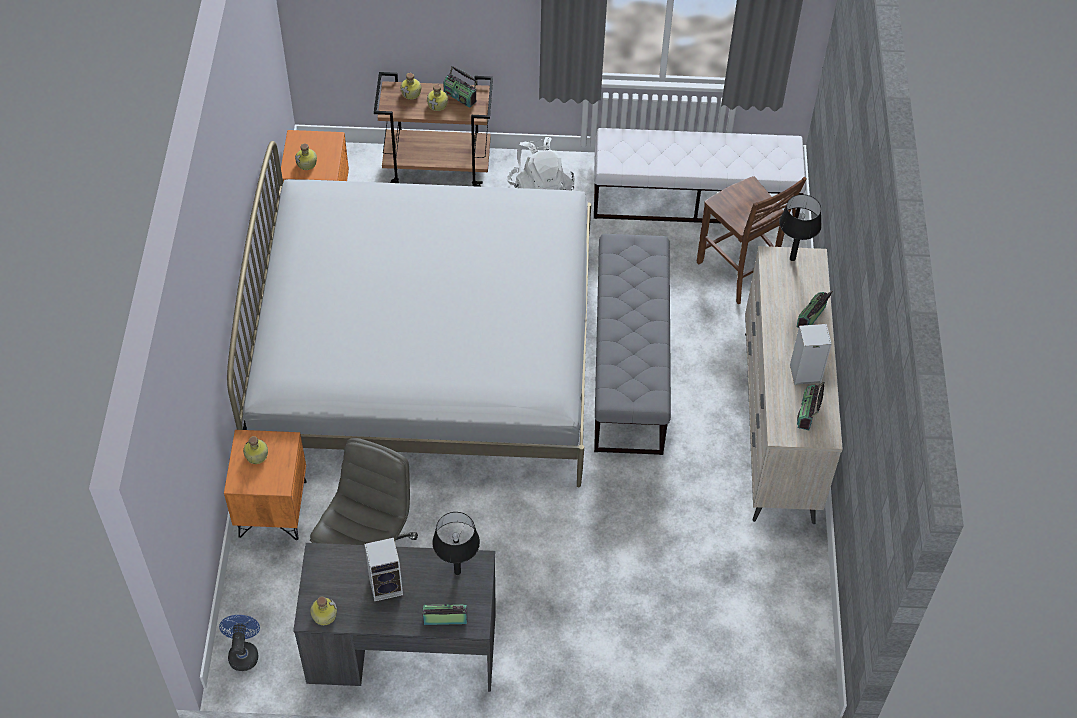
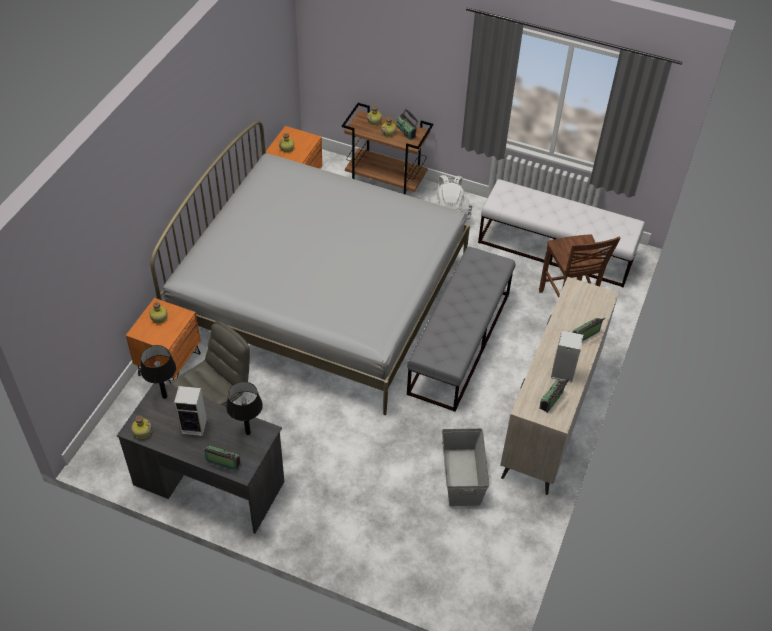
camera: 20 degrees right, 5 degrees down
(243, 652) = (103, 450): blue fan -> none
(706, 535) = (461, 477): none -> grey storage box
(792, 258) = (589, 291): black table lamp -> black table lamp (164, 396)

